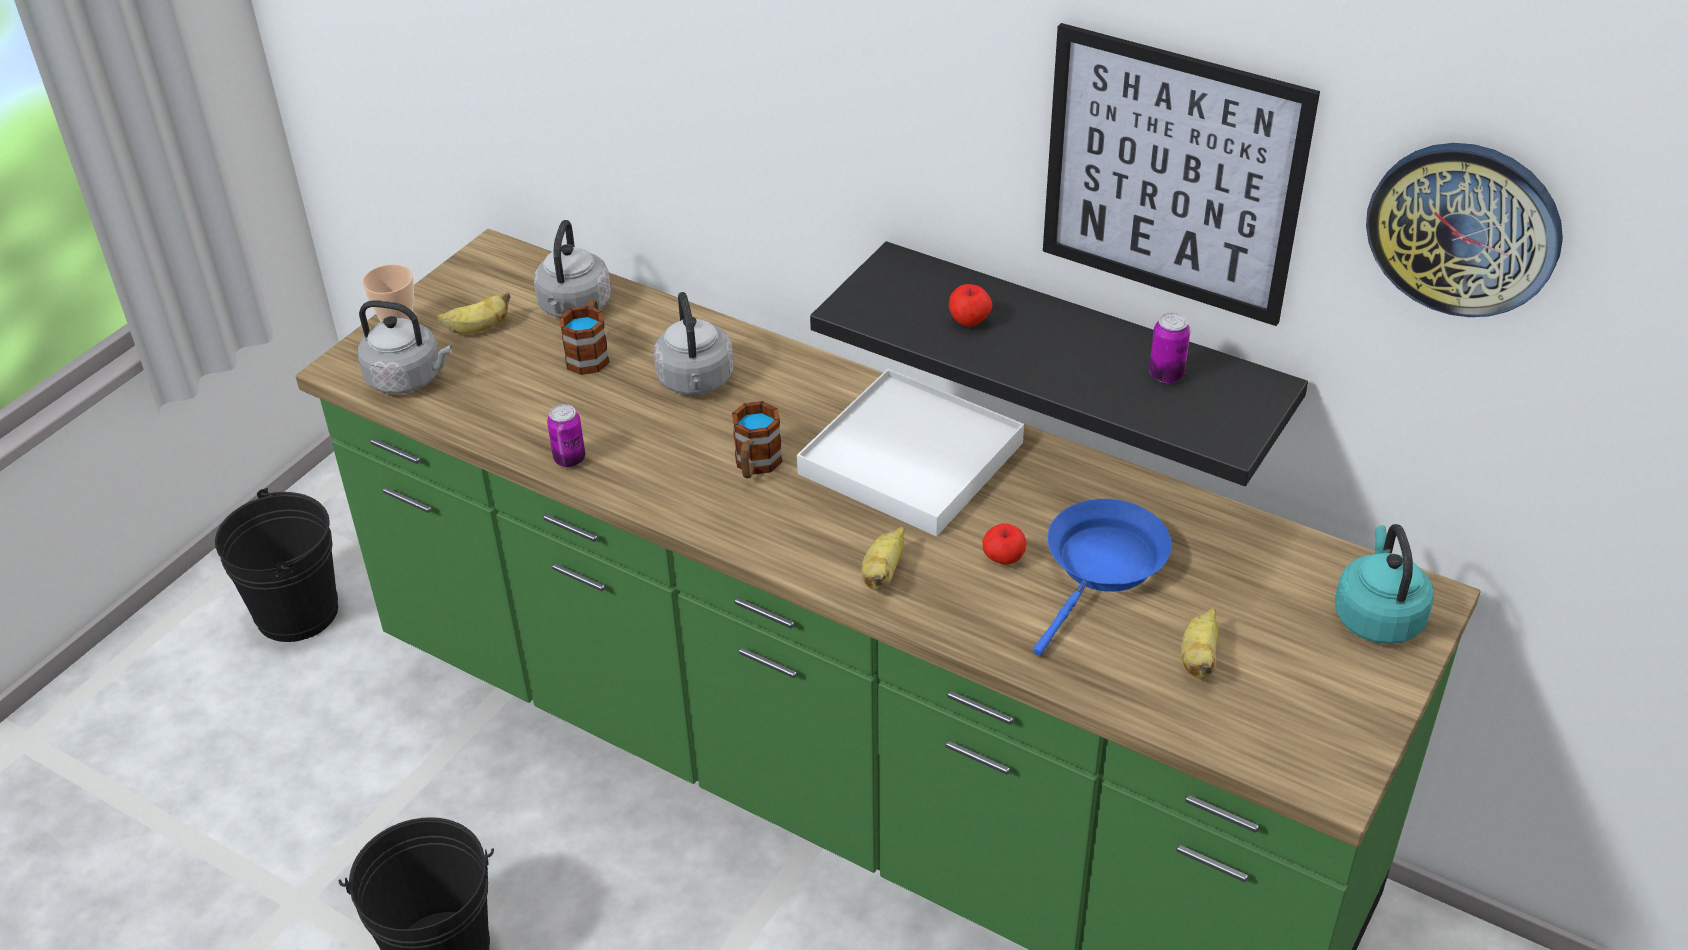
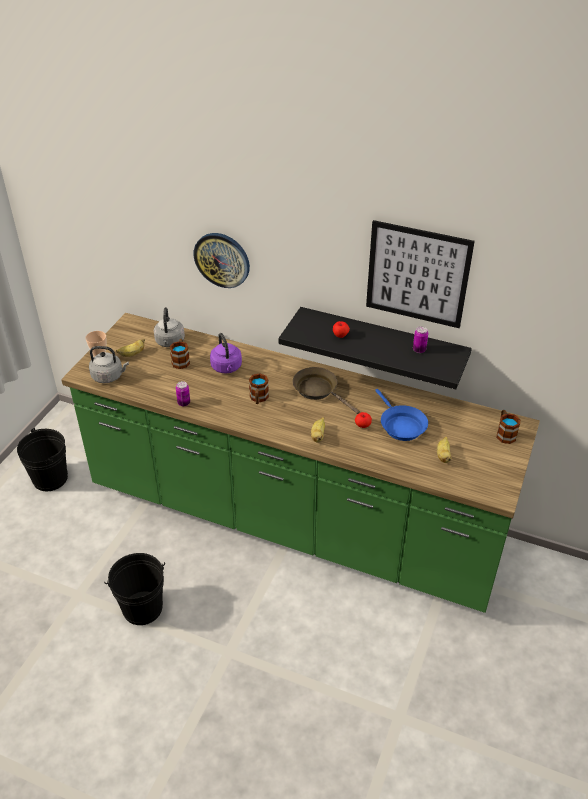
camera: 10 degrees left, 0 degrees up
(696, 382) = (227, 368): grey kettle -> purple kettle
(911, 458) = (318, 390): white tray -> brown frying pan
(1102, 567) = (400, 425): blue frying pan -> blue frying pan turned 135 degrees clockwise
(1377, 615) = (504, 433): turquoise kettle -> mug
(1464, 228) = (529, 287): wall clock -> wall clock (222, 259)

